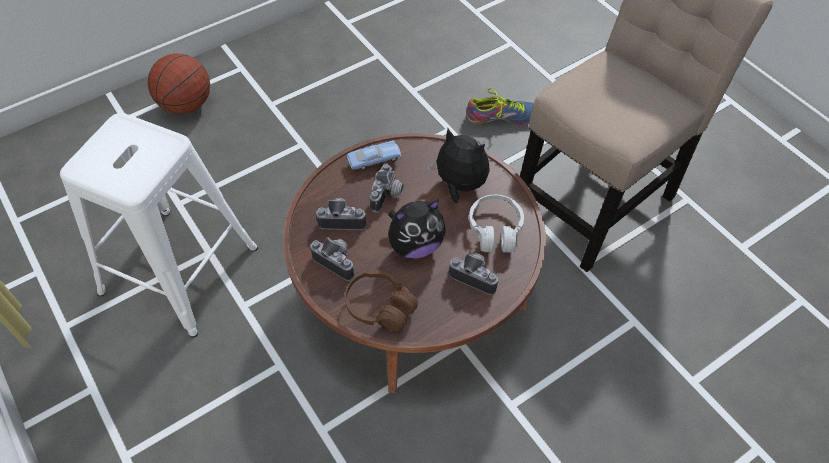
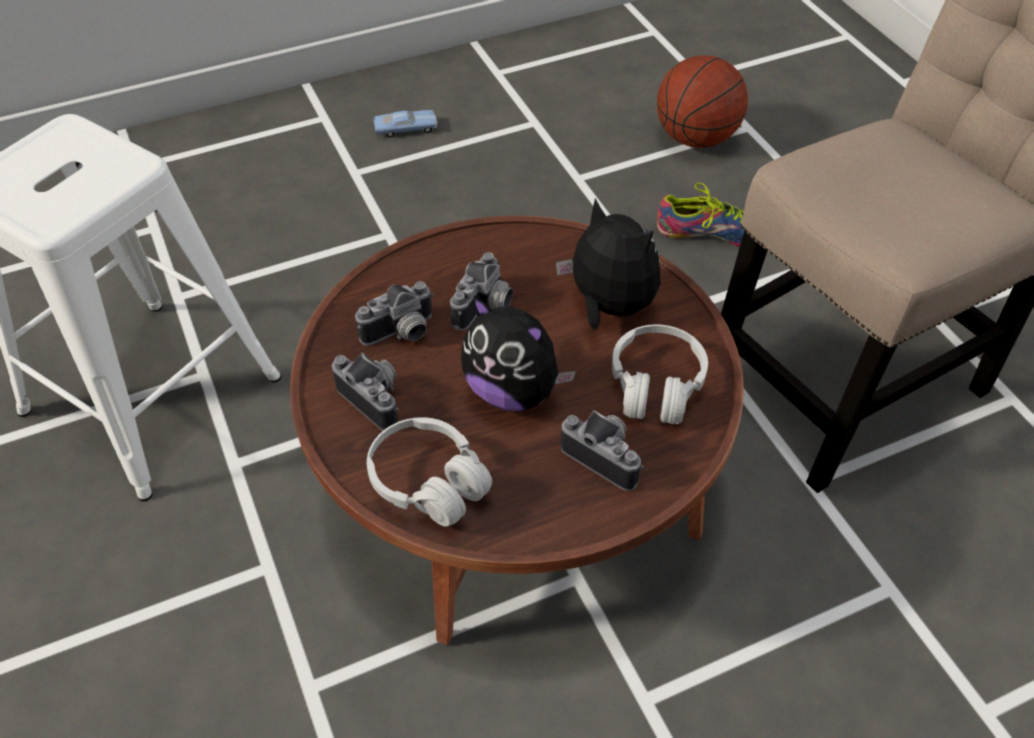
camera: 10 degrees right, 5 degrees down
(186, 105) = (229, 159): basketball -> basketball (696, 138)
(342, 219) = (402, 334): camera -> camera turned 135 degrees clockwise
(374, 159) = (476, 249): blue toy car -> blue toy car (406, 129)
(380, 307) = (428, 482): brown headphones -> white headphones
(415, 245) = (513, 391): plush toy -> plush toy turned 45 degrees clockwise

